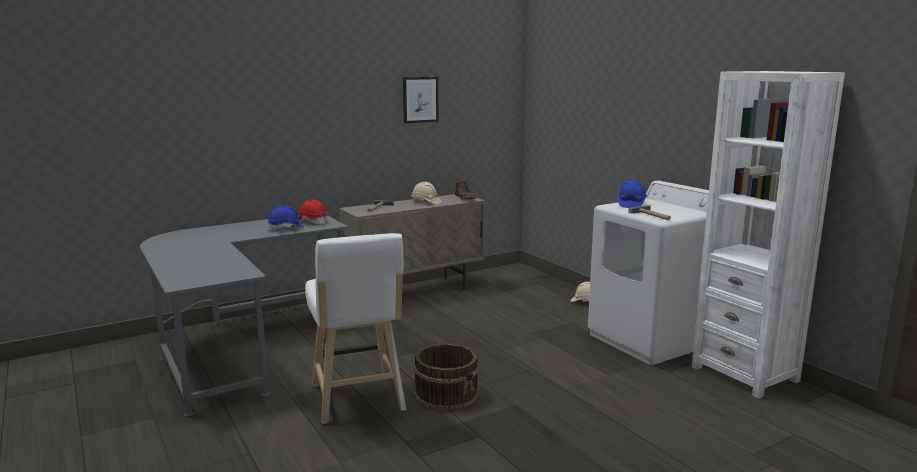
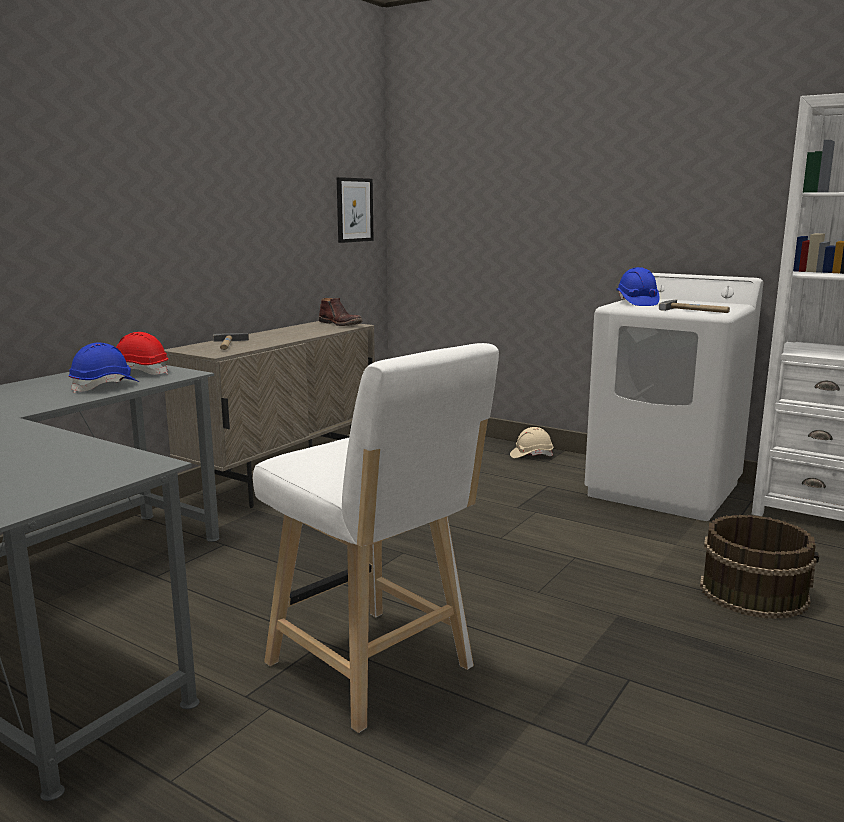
camera: 25 degrees left, 0 degrees up
(420, 99) = (264, 170): picture -> picture (354, 210)
(426, 202) = (292, 332): beige hard hat -> none
(447, 393) = (503, 622): brown bucket -> brown bucket (753, 592)

